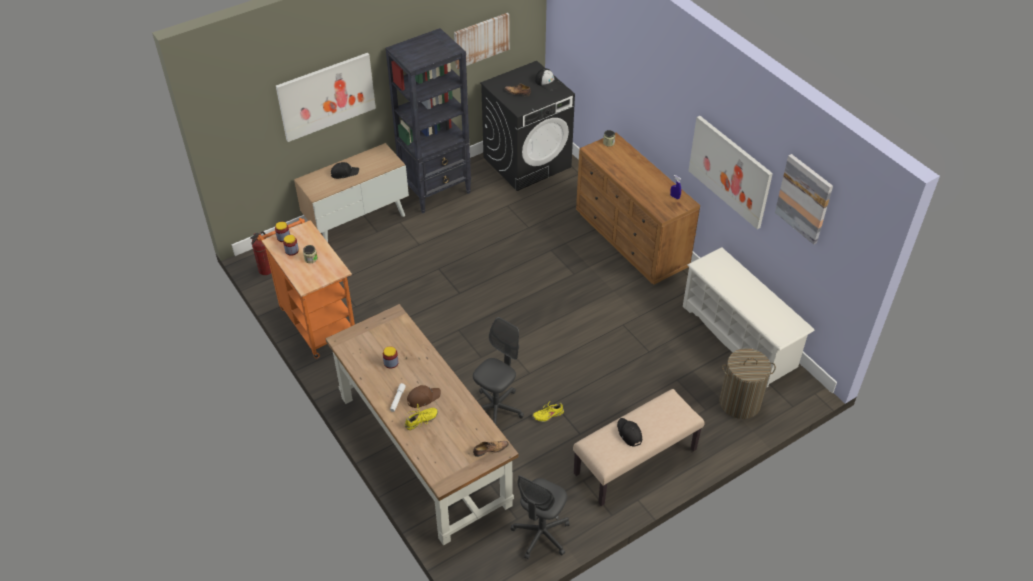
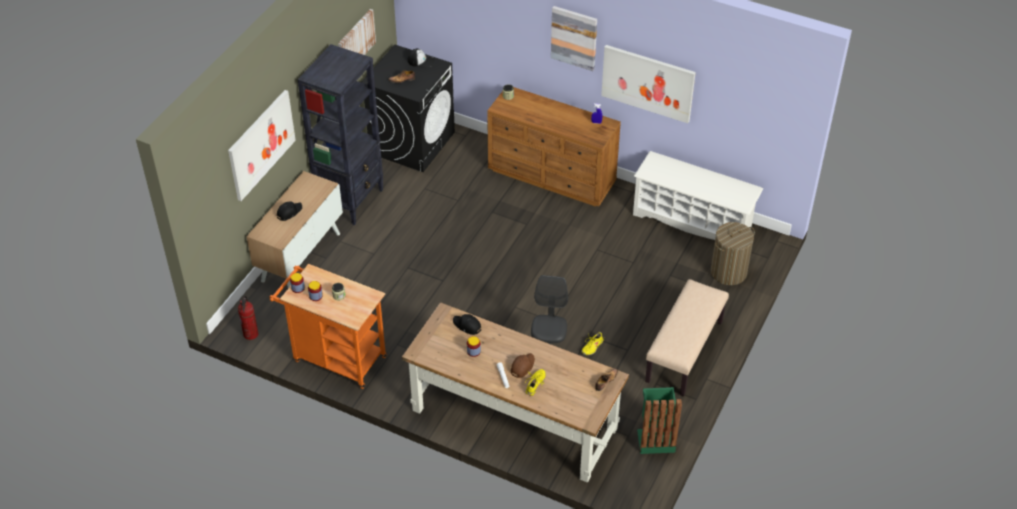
camera: 30 degrees left, 0 degrees up
(541, 535) = (655, 439): grey office chair -> green trash can
(629, 434) = (684, 327): black cap -> black cap (467, 326)
(804, 198) = (732, 83): picture -> picture (574, 37)

